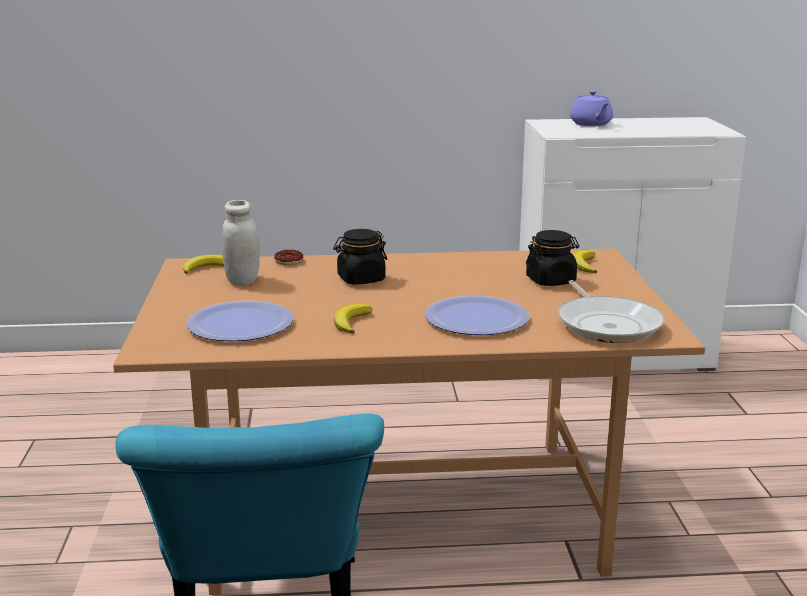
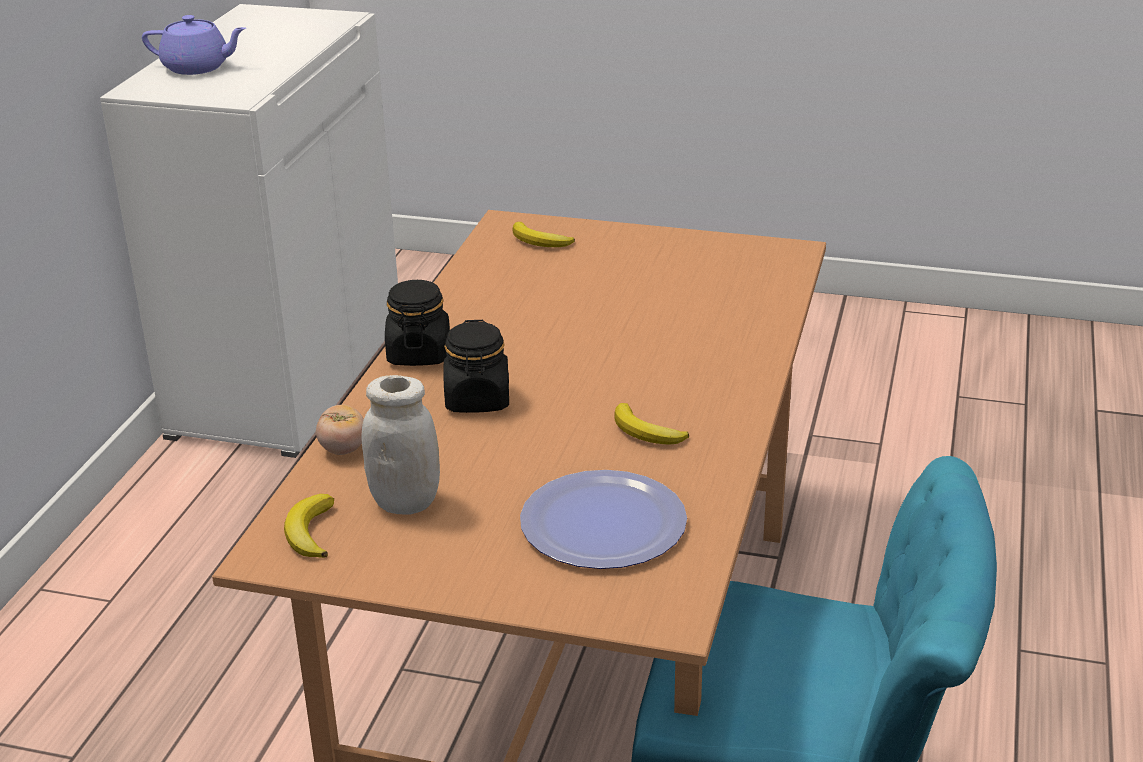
camera: 70 degrees left, 10 degrees up
(288, 261) = (343, 449): donut -> tomato
(476, 318) = (682, 344): plate -> none
(551, 280) = (580, 272): black jar -> black jar (419, 353)
(607, 324) = (743, 274): frying pan -> none

